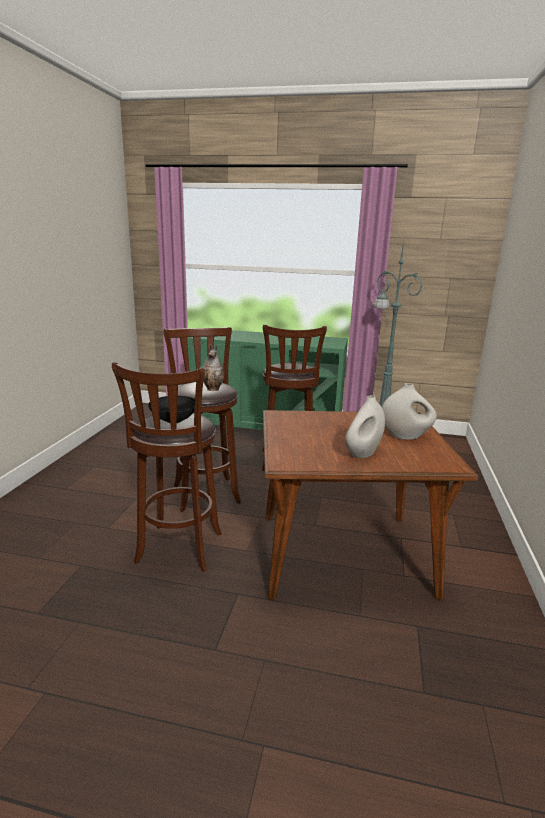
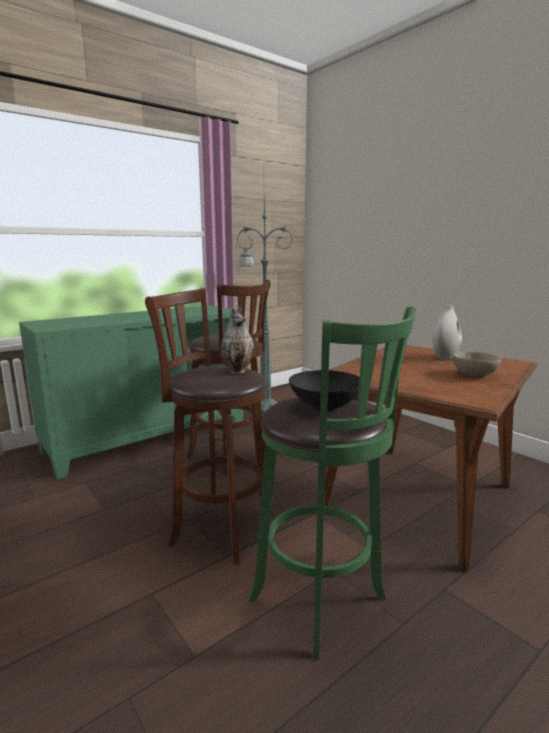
camera: 50 degrees left, 5 degrees down
(178, 550) = (323, 602): brown stool -> green stool
(363, 453) = (474, 375): white vase -> beige bowl

